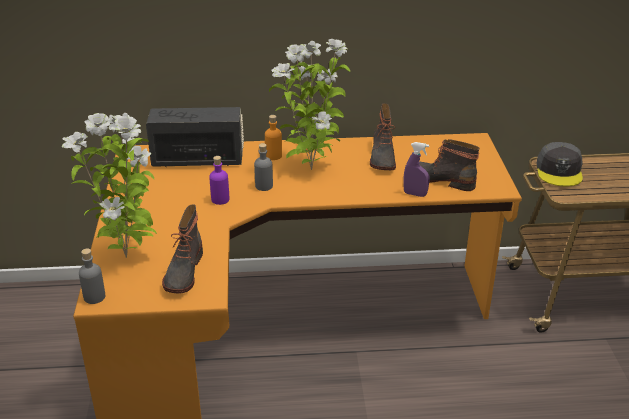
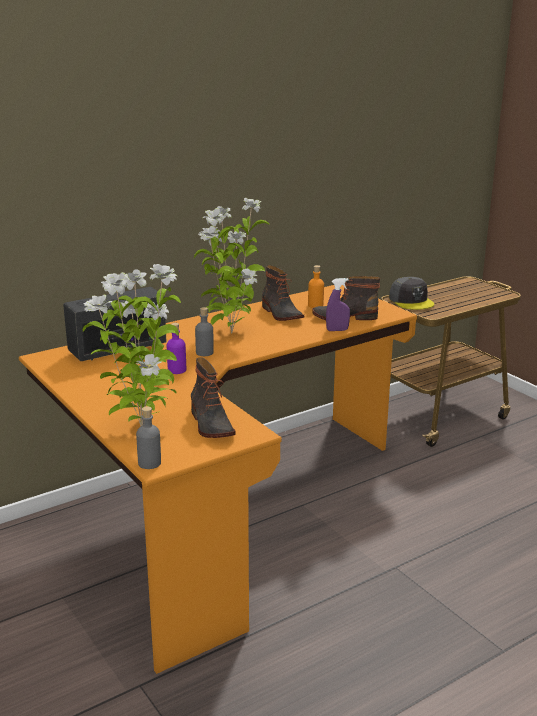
camera: 30 degrees left, 10 degrees down
(273, 156) = (185, 331): orange bottle -> orange bottle (315, 305)

